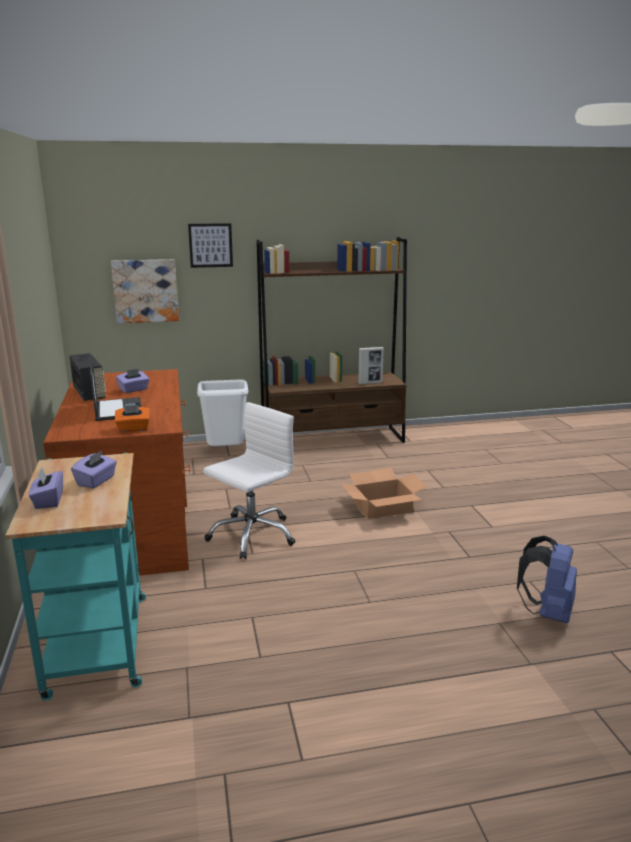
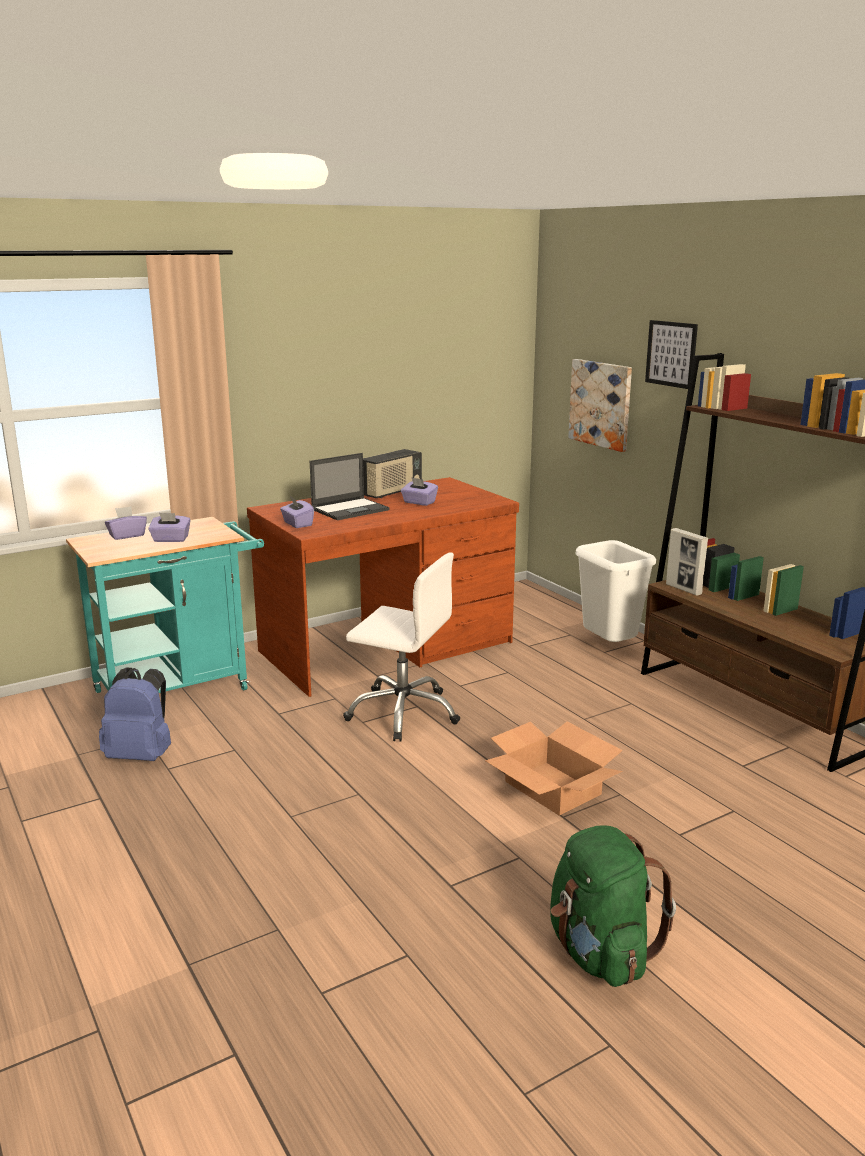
camera: 70 degrees right, 0 degrees up
(133, 429) = (297, 524): orange tissue box -> purple tissue box
(370, 383) = (798, 635): picture frame -> picture frame (683, 589)
(533, 529) = (600, 953): none -> green backpack
(547, 612) = (322, 978): blue backpack -> blue backpack (141, 755)

